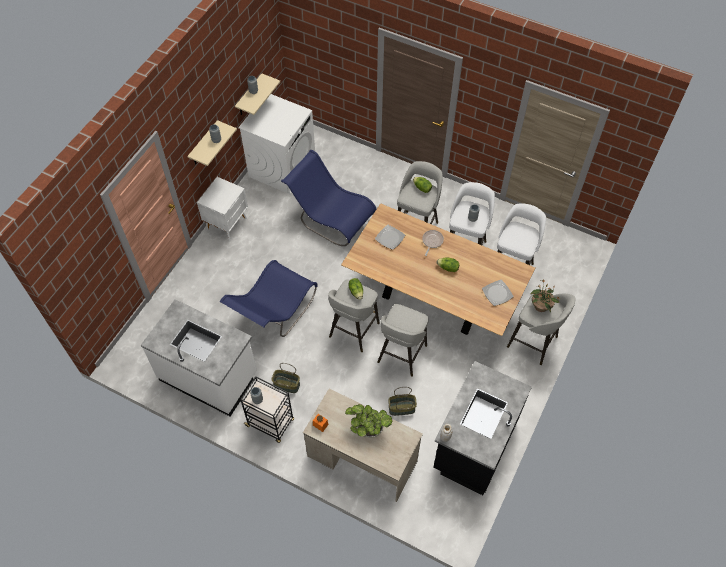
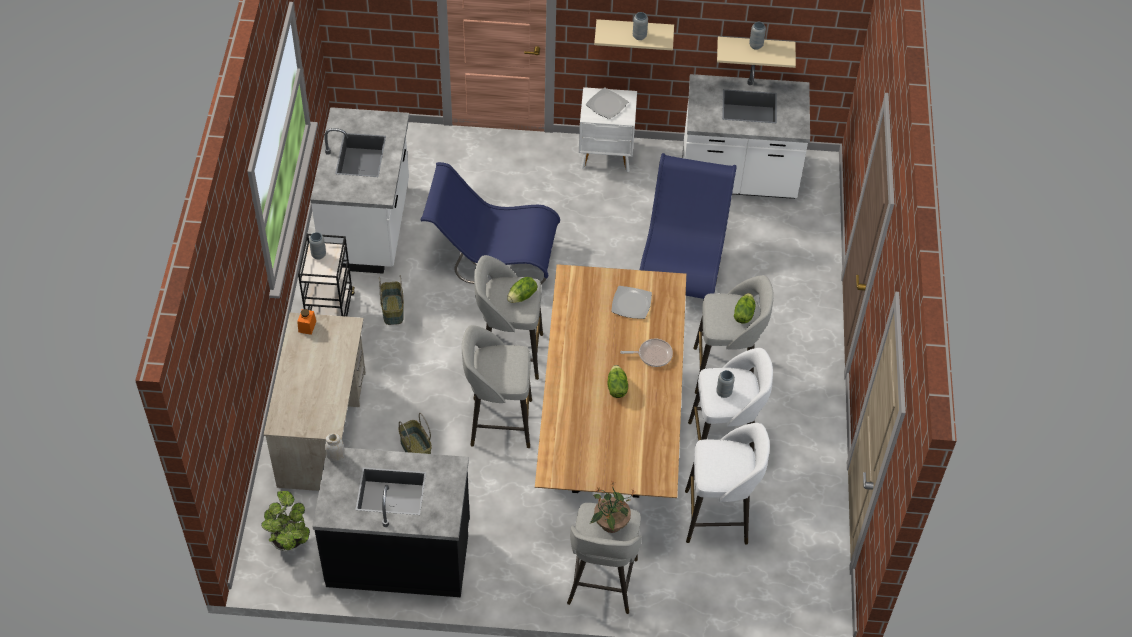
camera: 65 degrees right, 5 degrees down
(282, 167) = (738, 177): white washing machine -> white counter
(368, 428) = (323, 378): potted plant -> potted plant (289, 539)
(497, 293) = (604, 460): plate -> plate (607, 105)

